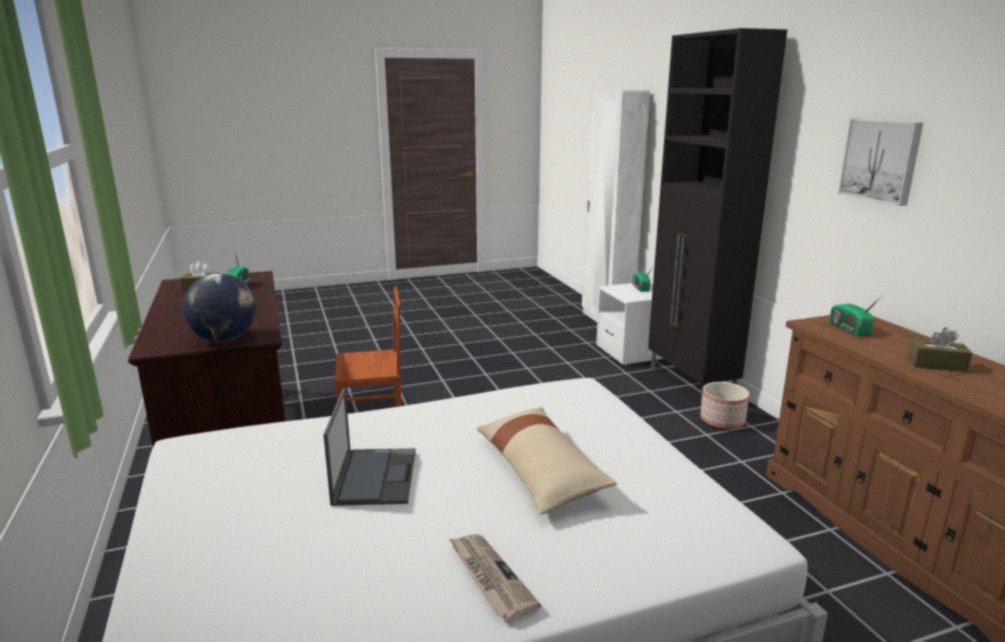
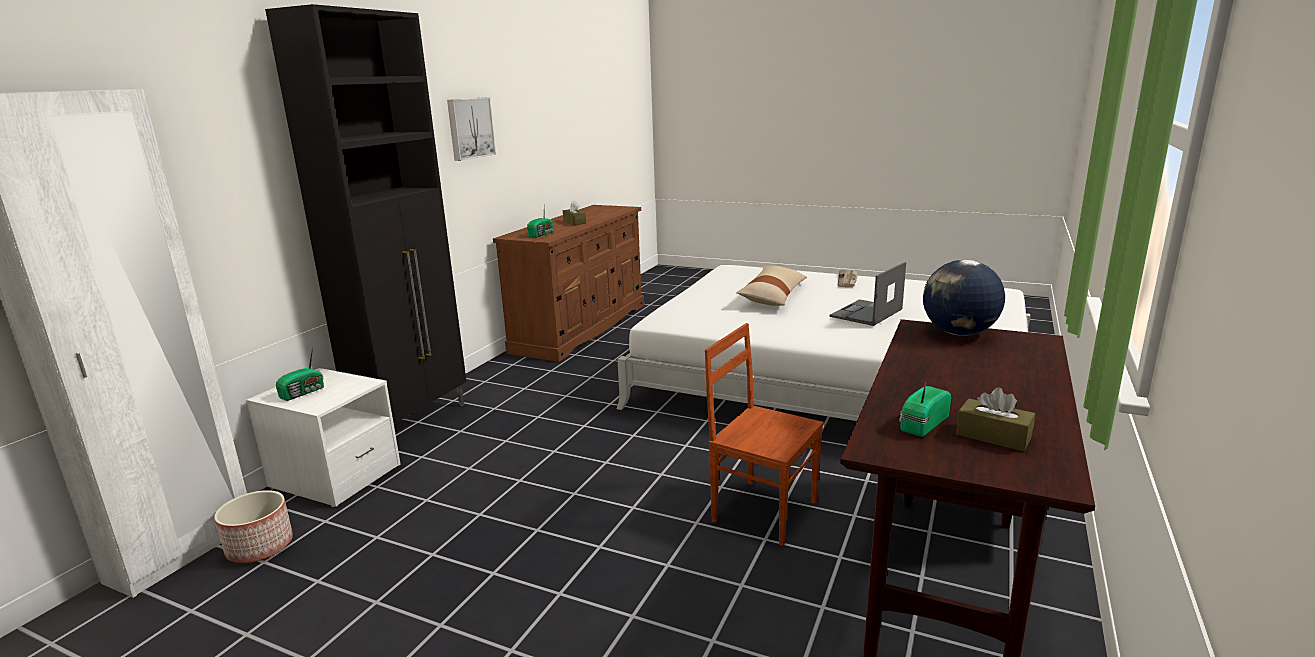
camera: 135 degrees left, 0 degrees up
(722, 421) = (490, 390): planter -> planter (261, 547)

